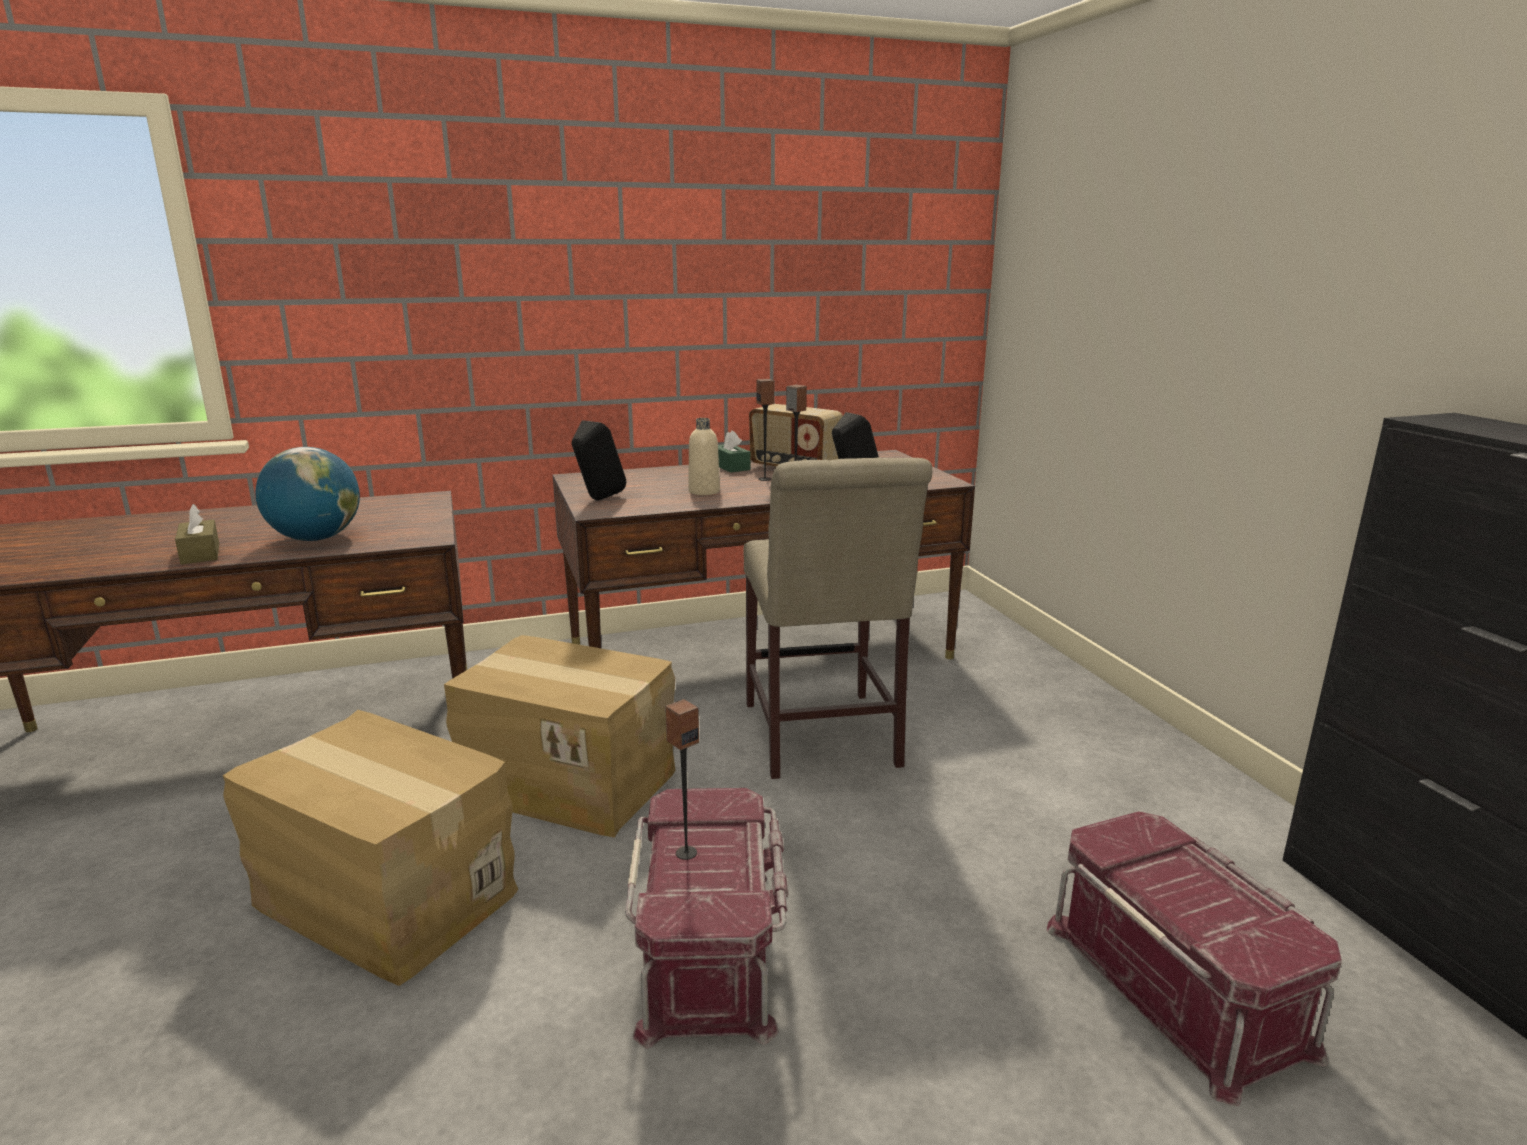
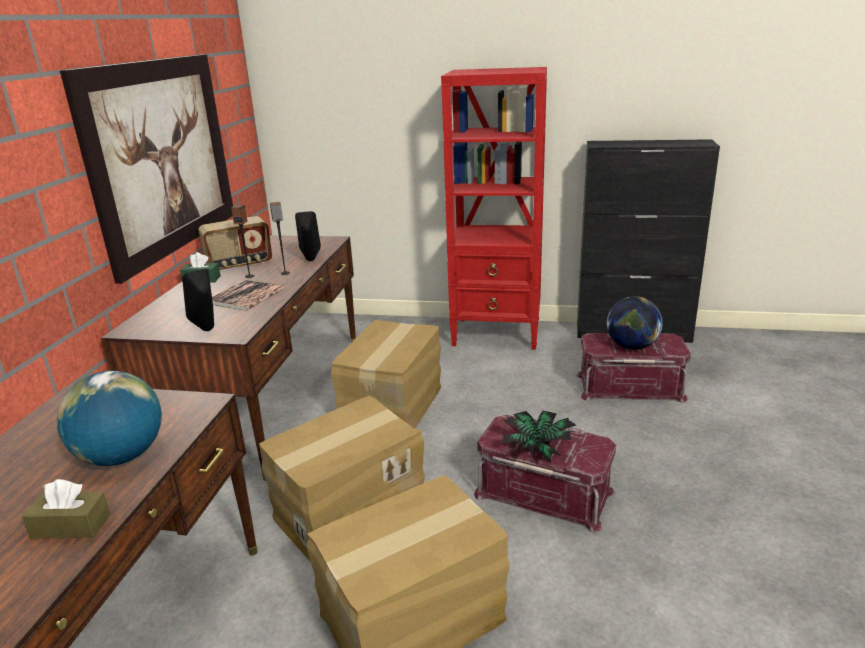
camera: 60 degrees left, 5 degrees up
(686, 852) = (538, 449): speaker -> potted plant
(704, 491) = (246, 296): beige bottle -> book
(740, 306) = (162, 157): none -> picture
(821, 739) = (394, 406): beige chair -> cardboard box
(1153, 763) = (497, 334): none -> red bookcase
(1183, 889) = (631, 346): none -> globe

